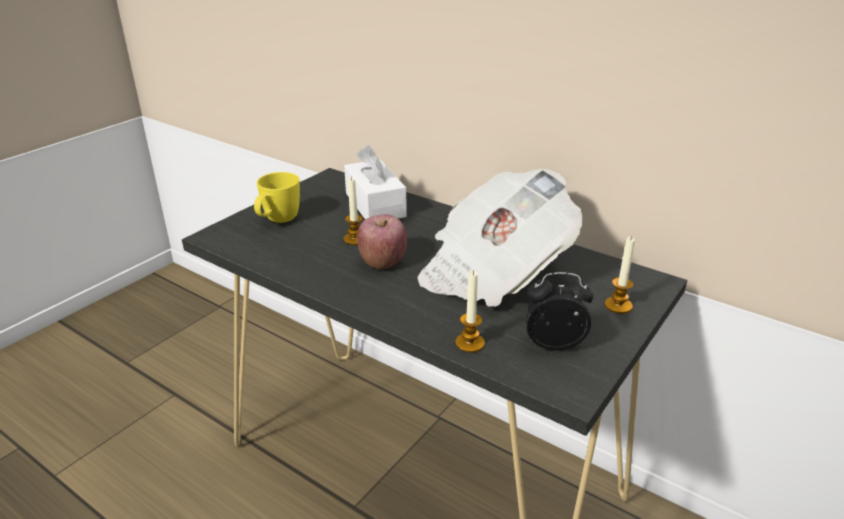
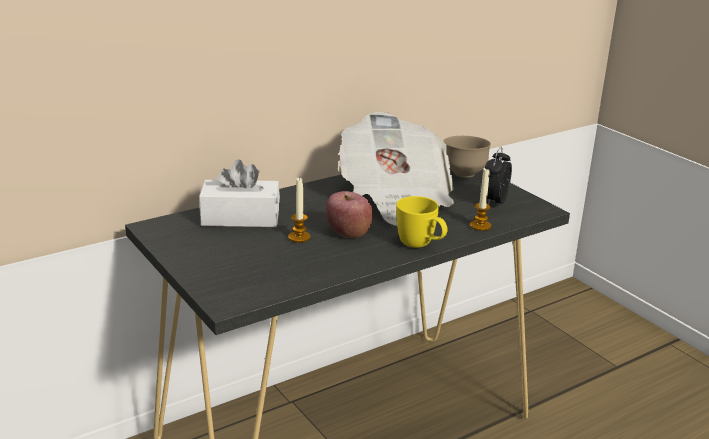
camera: 70 degrees left, 5 degrees down
(277, 221) = (228, 266): yellow mug -> yellow mug (421, 246)
(618, 306) = (464, 174): candle -> brown bowl

